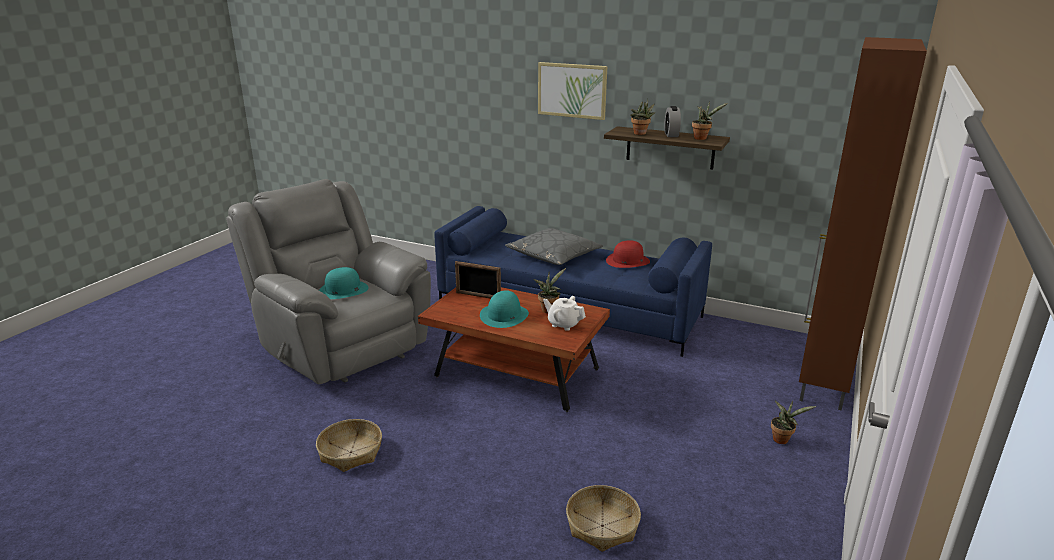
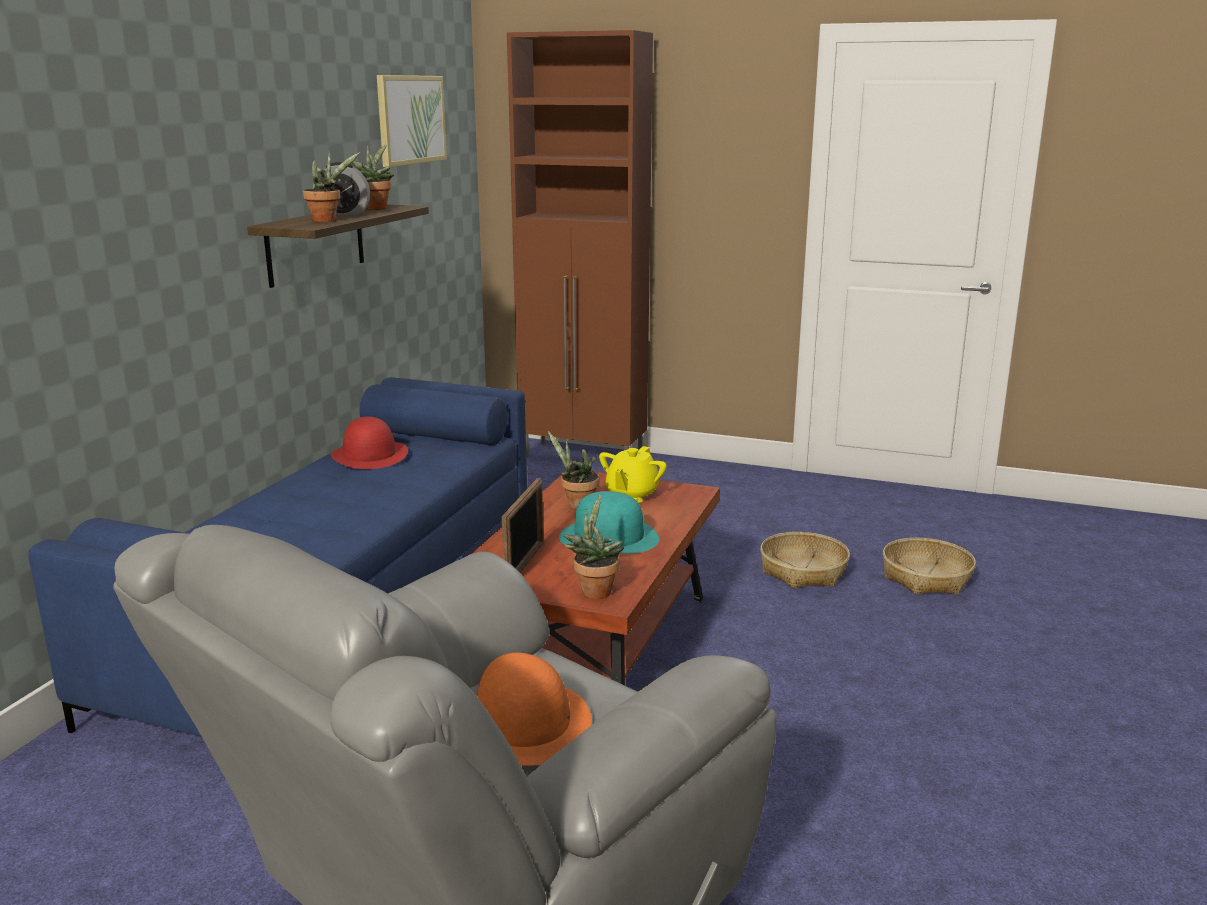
camera: 95 degrees left, 5 degrees down
(343, 290) = (523, 722): turquoise hat -> orange hat
(351, 452) = (916, 805): basket -> basket (803, 571)
(553, 255) = (316, 510): grey pillow -> none
(563, 324) = (631, 494): white teapot -> yellow teapot
(572, 90) = (166, 167): picture -> picture (410, 119)
(782, 439) = (710, 484): potted plant -> potted plant (594, 590)

